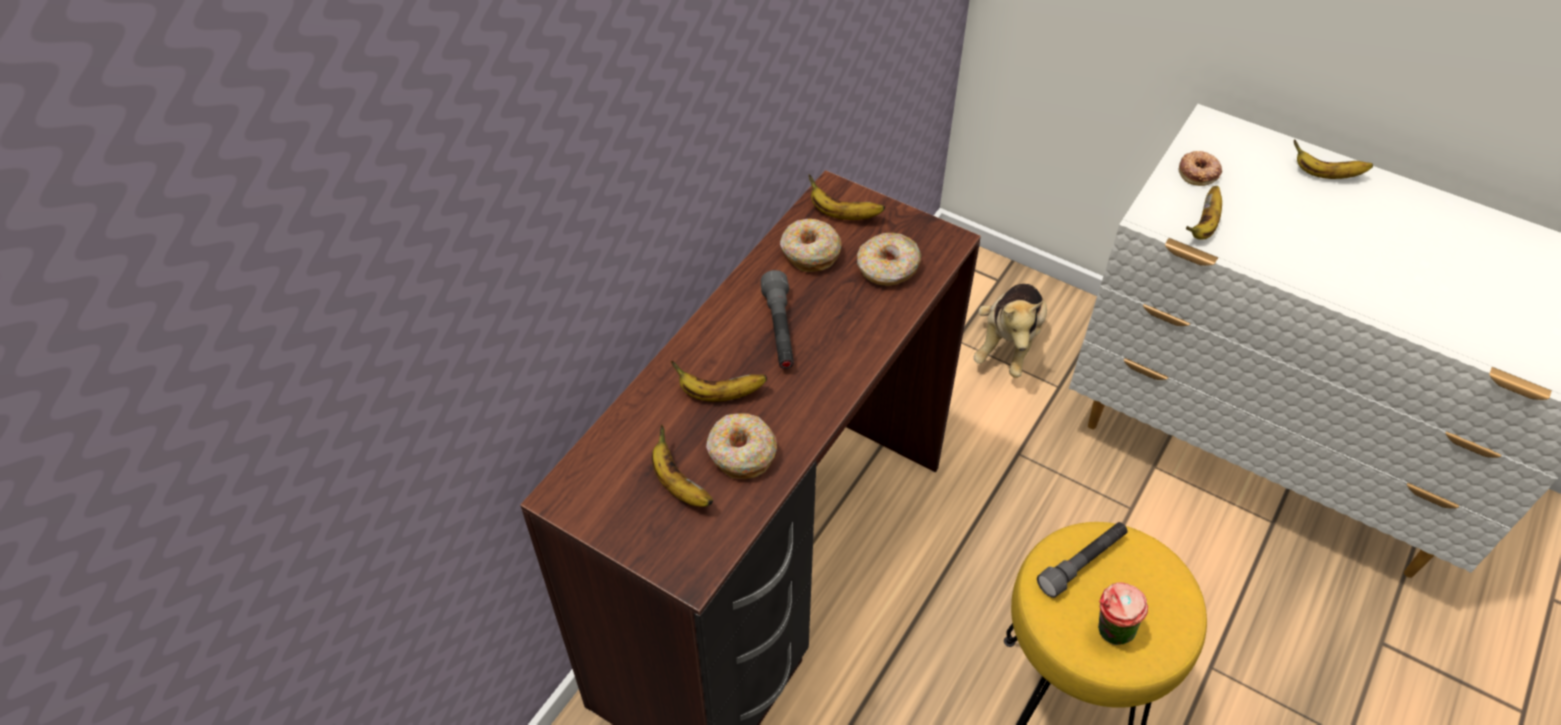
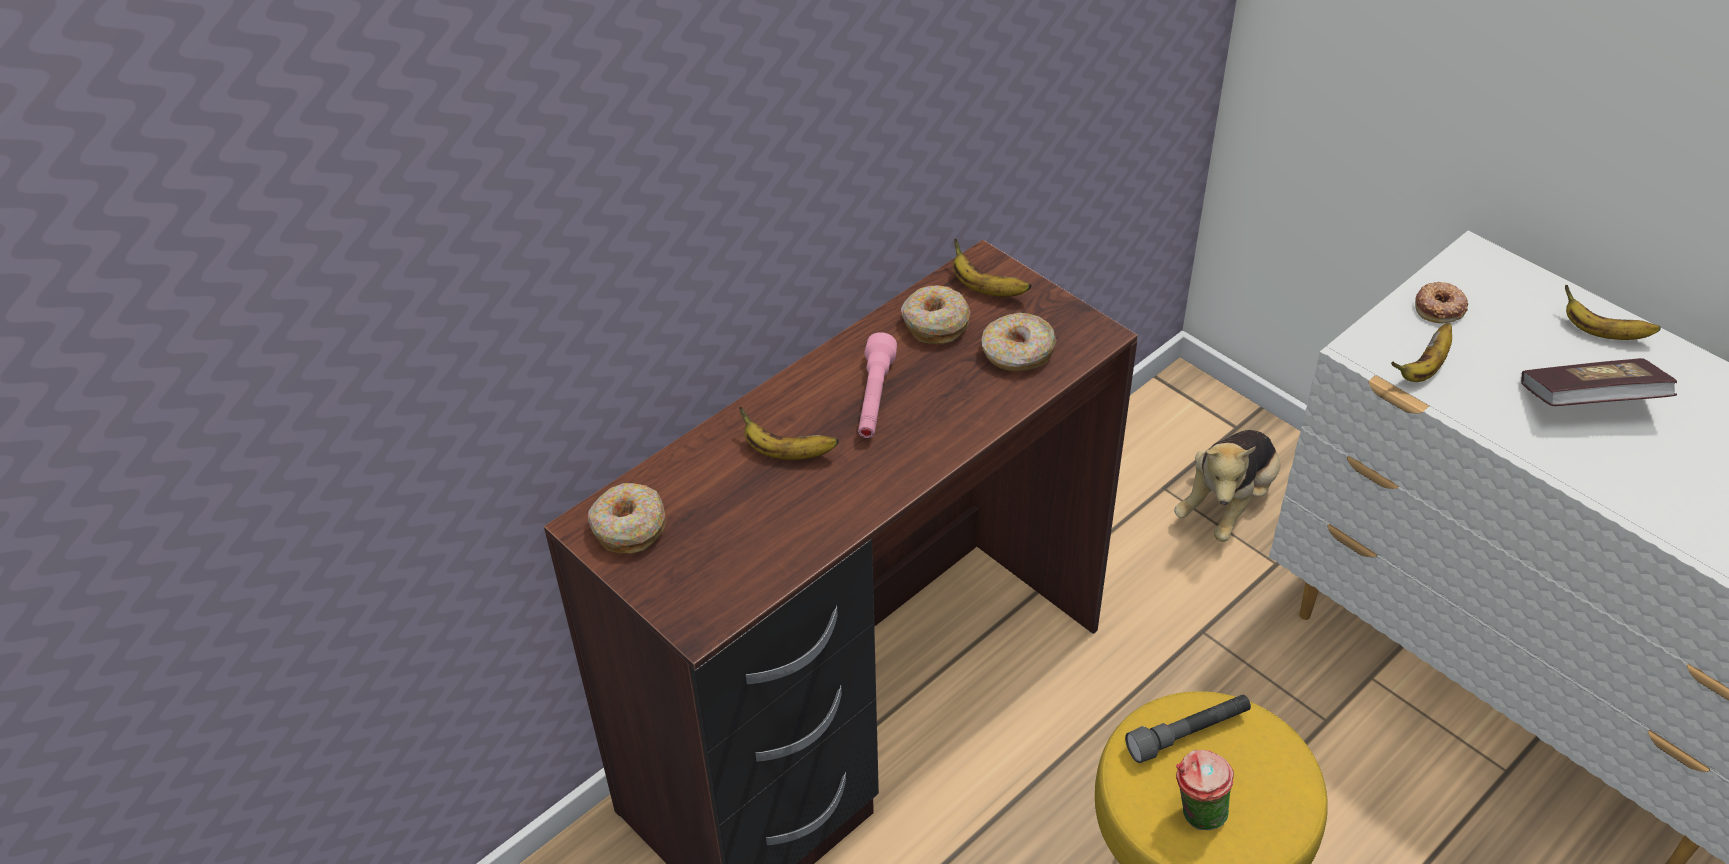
camera: 15 degrees right, 5 degrees down
(678, 485) = (713, 536): banana -> none
(741, 453) = (790, 516): donut -> donut (628, 527)
(779, 330) = (874, 398): grey flashlight -> pink flashlight
(1335, 234) = (1589, 402): none -> book

